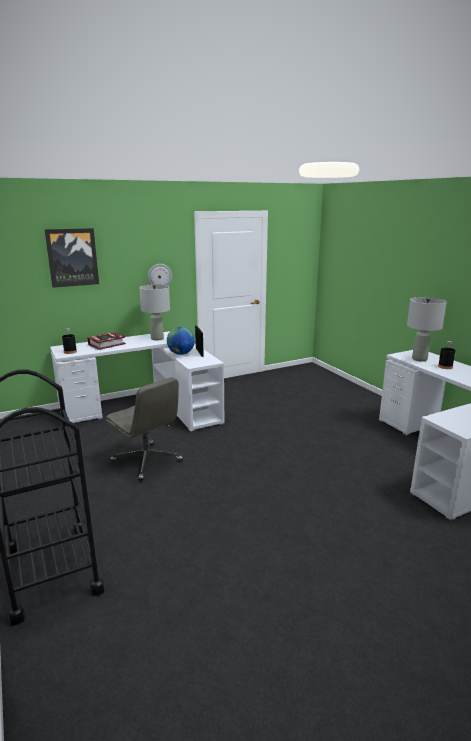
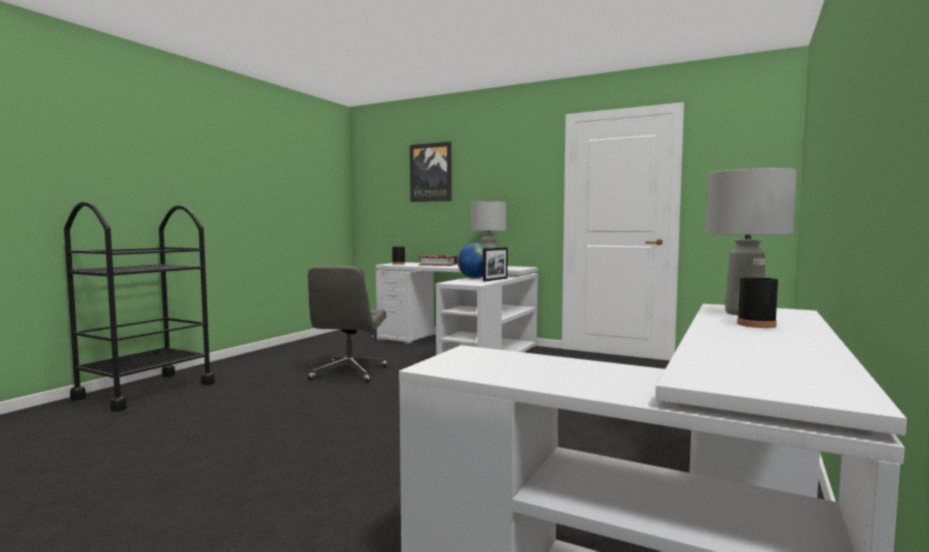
camera: 55 degrees right, 15 degrees down
(159, 276) = (516, 196): wall clock -> none

